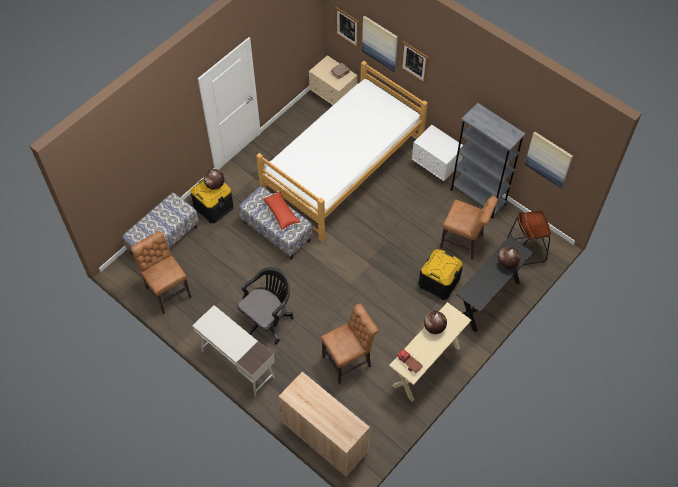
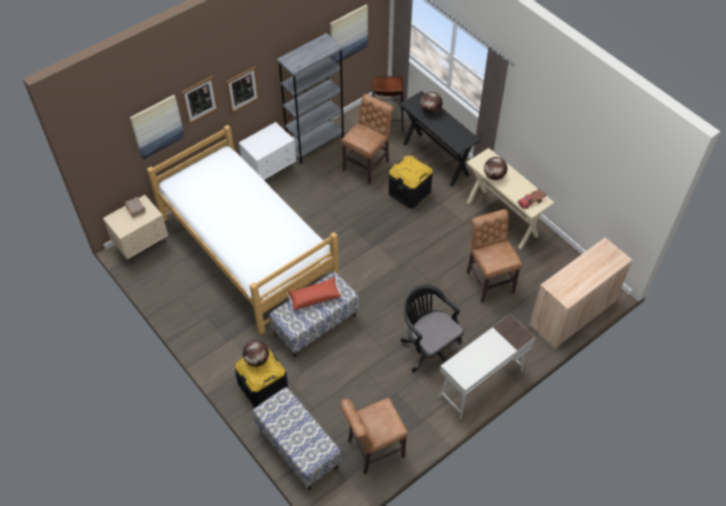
camera: 80 degrees left, 5 degrees down
(347, 27) = (114, 156): picture -> picture (242, 89)

